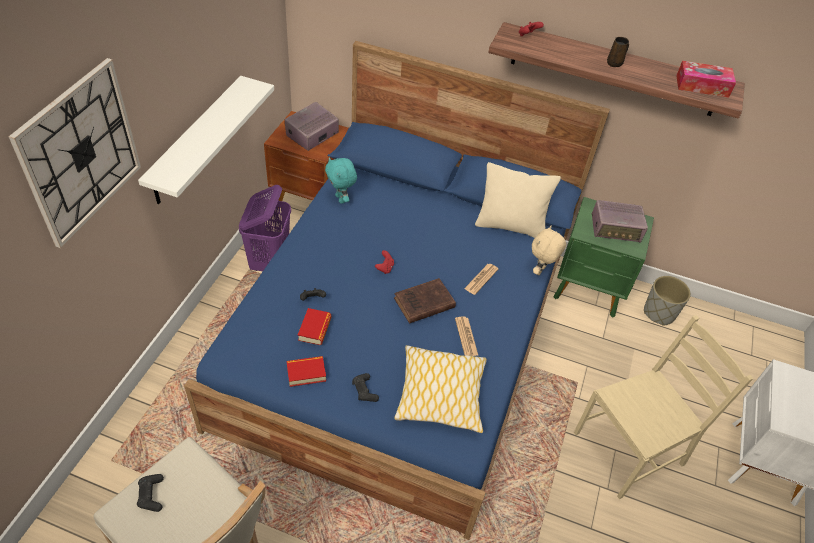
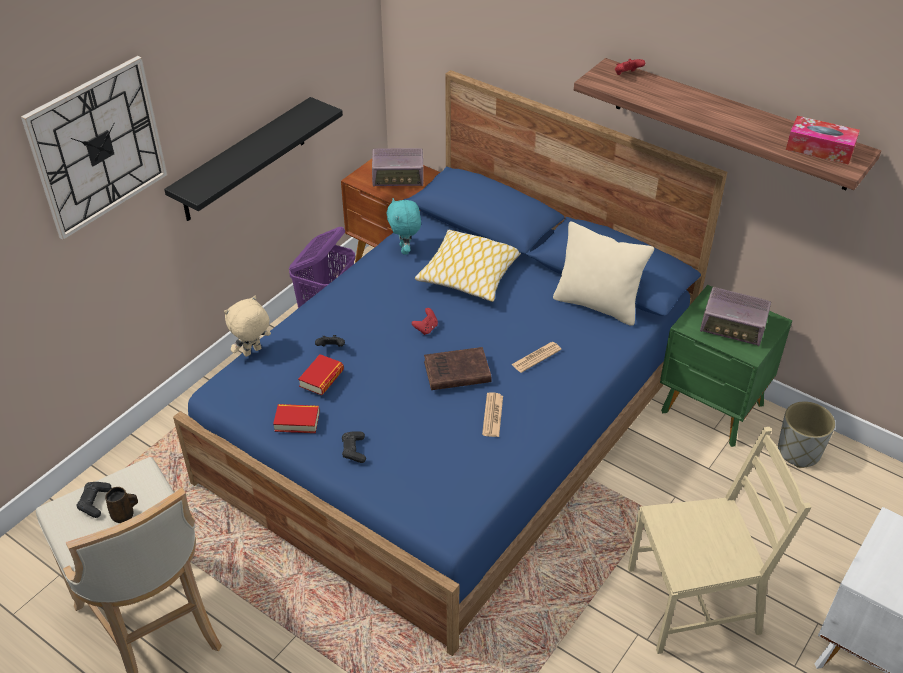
camera: 20 degrees right, 5 degrees down
(196, 140) = (244, 160): white shelf -> black shelf
(312, 135) = (398, 177): radio -> radio turned 150 degrees counterclockwise
(441, 395) = (438, 470): pillow -> pillow (469, 275)
(541, 271) = (615, 360): beige plush toy -> beige plush toy (252, 352)
(615, 63) = (720, 113): brown mug -> brown mug (124, 515)

